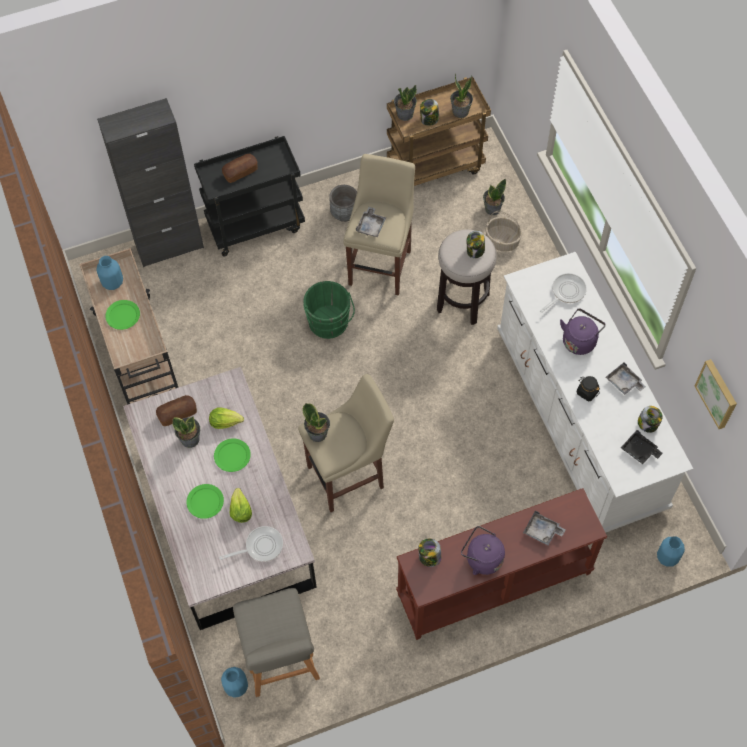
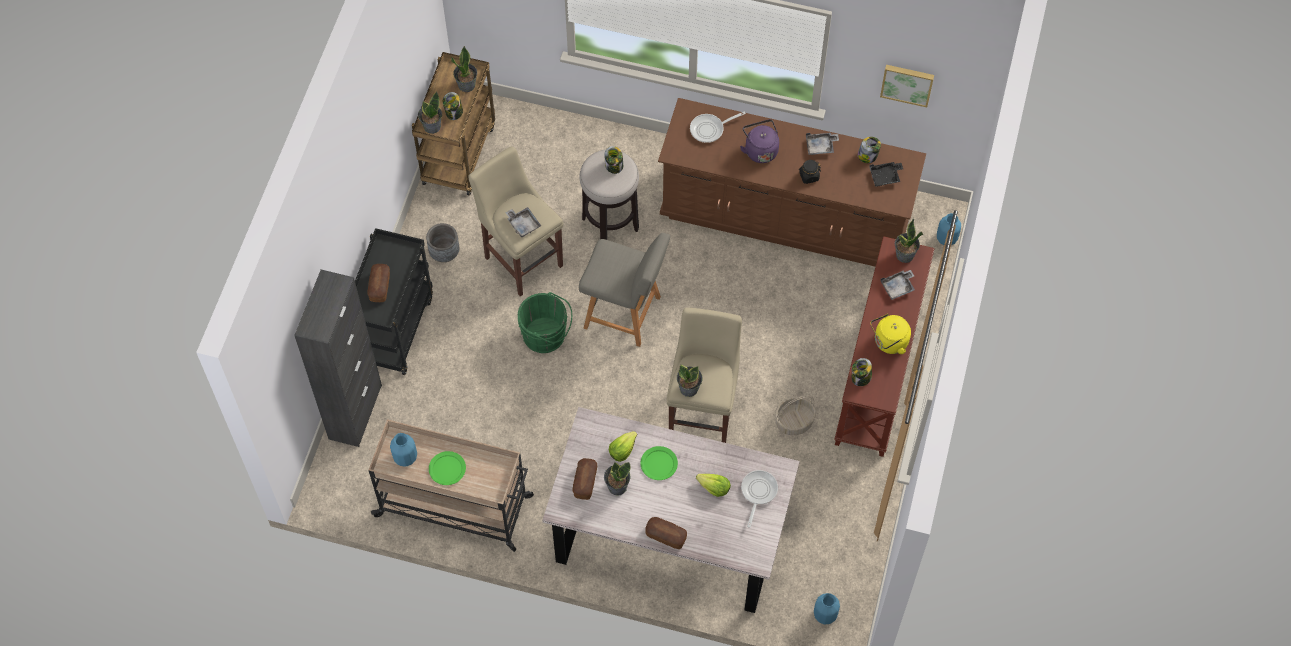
camera: 55 degrees left, 0 degrees up
(171, 502) = (666, 536): none -> bread
(205, 502) = (685, 510): green plate -> none
(280, 660) = (827, 567): grey chair -> grey chair (625, 313)
(482, 558) = (889, 342): purple kettle -> yellow kettle
(492, 208) = (538, 141): potted plant -> potted plant (904, 255)
(502, 240) = (576, 155): basket -> basket (794, 421)
(566, 292) = (710, 129): frying pan -> frying pan turned 105 degrees counterclockwise
(579, 419) = (785, 215): white dresser -> brown dresser

